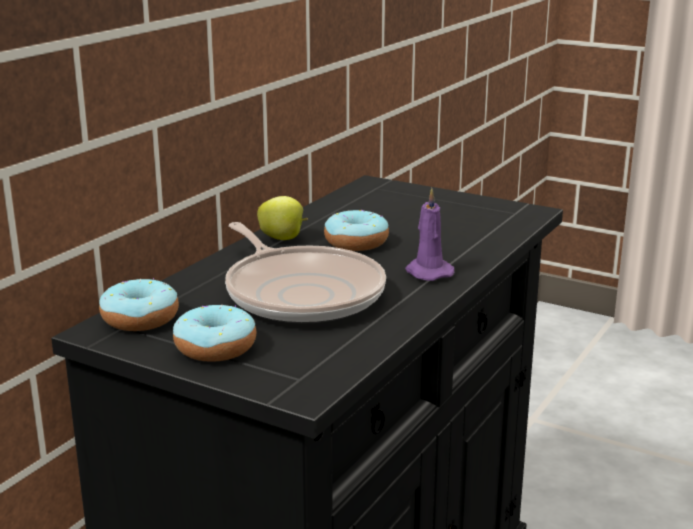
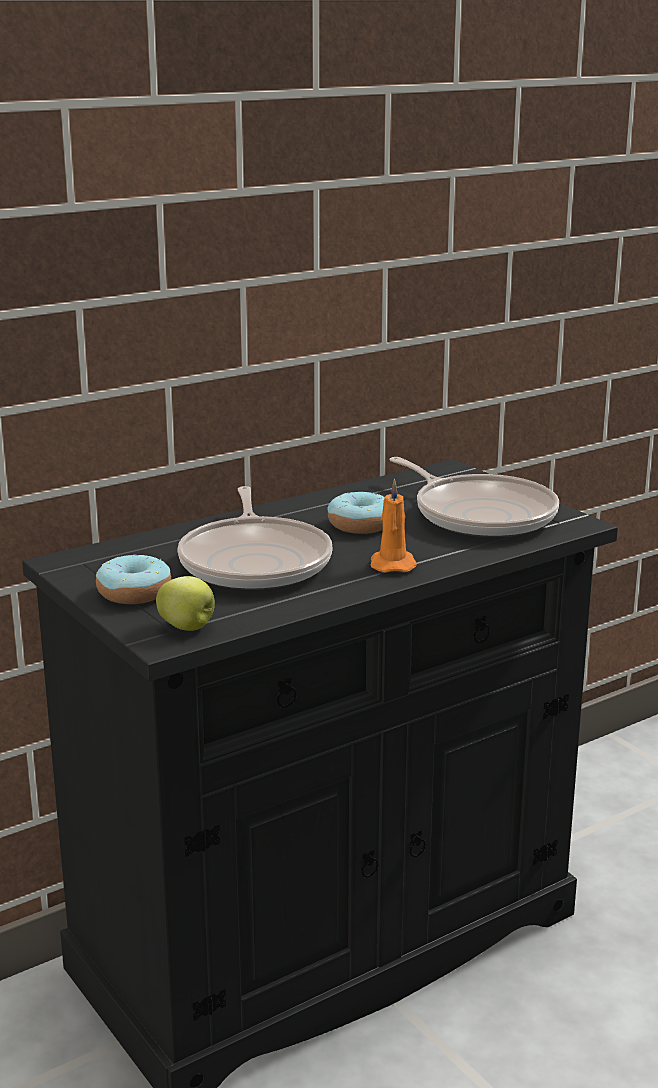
camera: 25 degrees right, 0 degrees up
(140, 319) = (101, 558): donut -> none
(283, 239) = (297, 510): apple -> apple (188, 628)
(427, 272) = (392, 564): purple candle -> orange candle
(446, 217) = (480, 515): none -> frying pan

